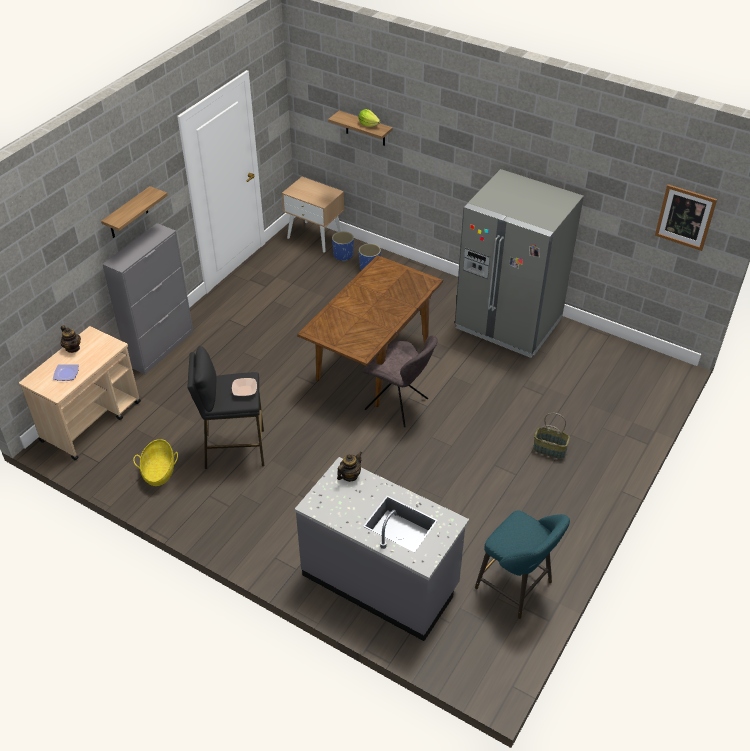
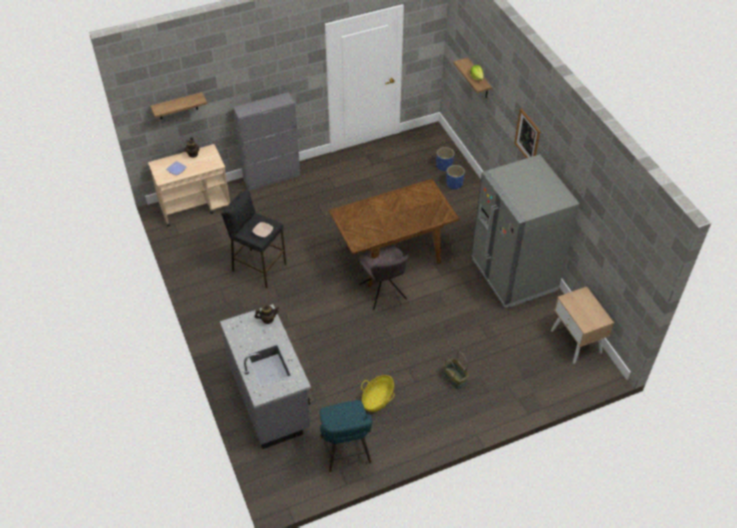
camera: 35 degrees right, 5 degrees up
(128, 213) = (264, 79): shelf -> shelf (177, 106)
(159, 471) = (206, 258): basket -> basket (377, 399)
(315, 236) = (437, 143): beige nightstand -> beige nightstand (576, 341)
(685, 217) = (632, 257): picture -> picture (527, 137)

